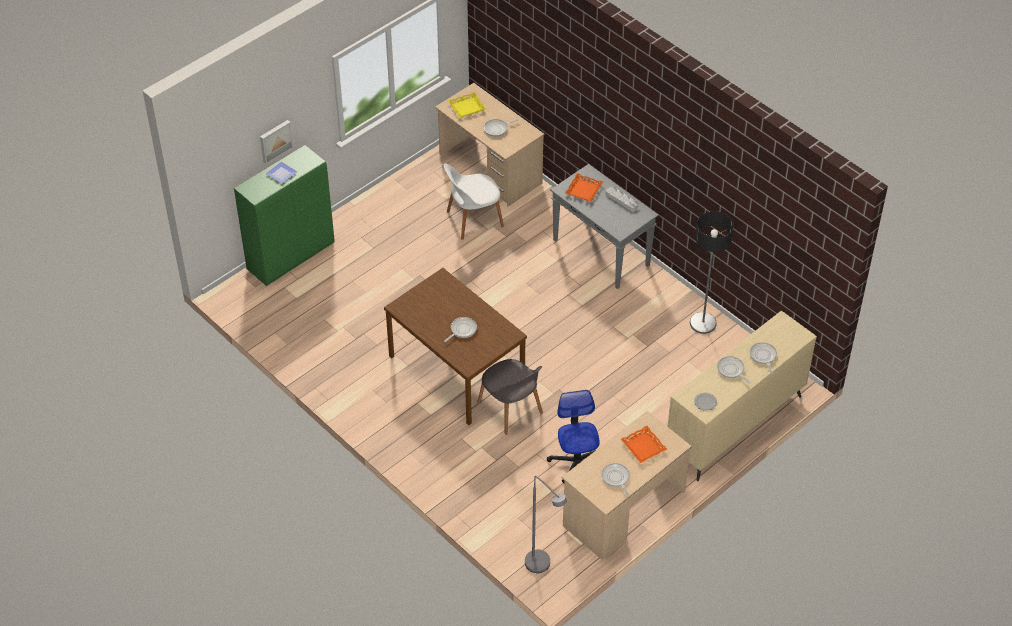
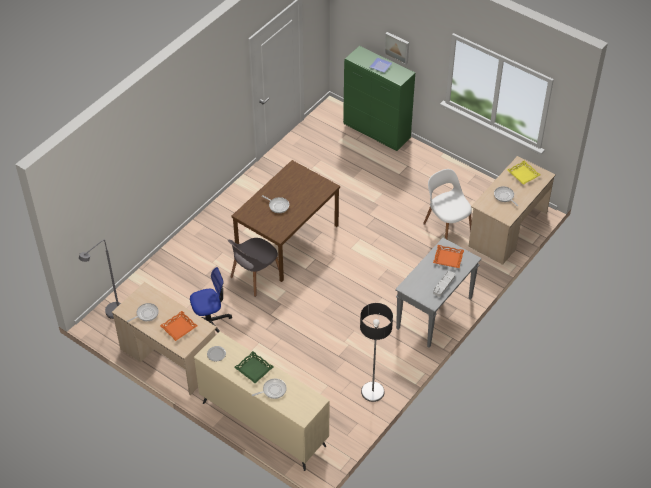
camera: 80 degrees right, 0 degrees up
(731, 370) = (253, 369): frying pan -> green tray

